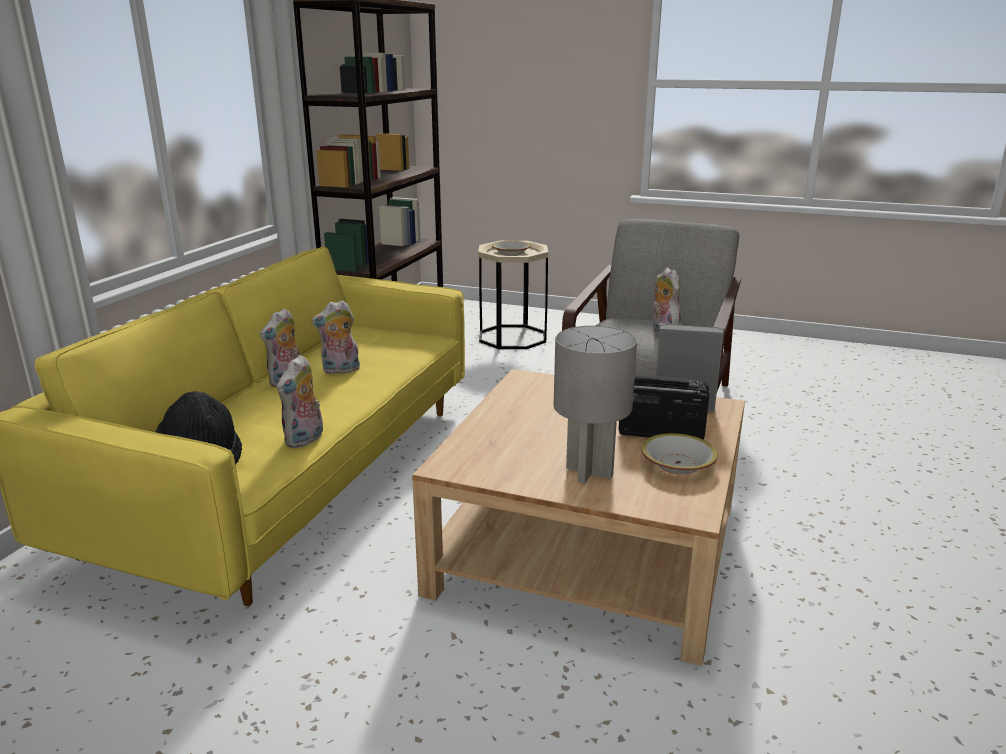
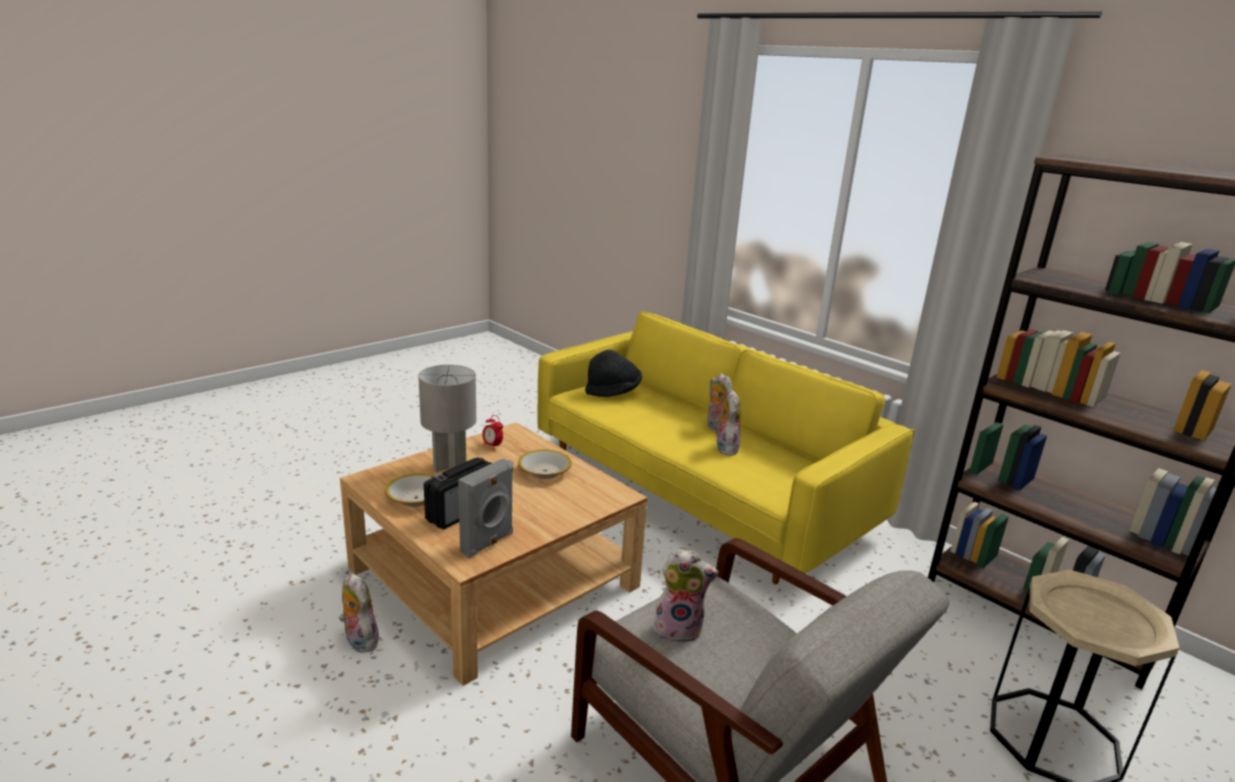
camera: 115 degrees right, 0 degrees up
(305, 440) = (609, 416): plush toy -> plush toy (359, 640)
(504, 465) = (492, 446): none -> alarm clock
(511, 253) = (1096, 614): bowl -> bowl (545, 471)

